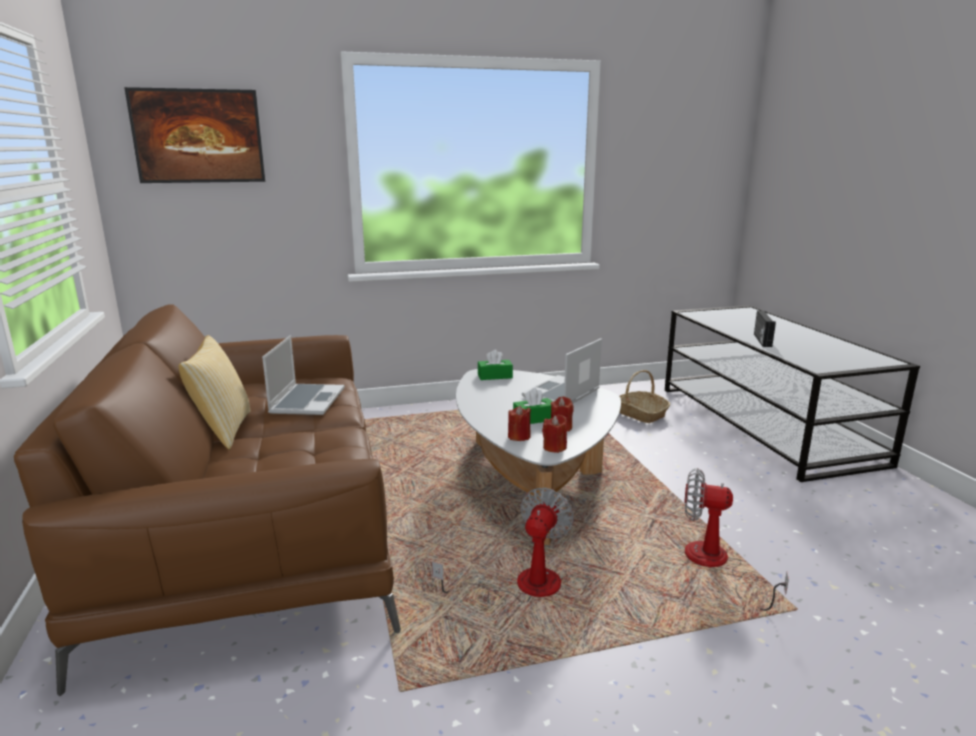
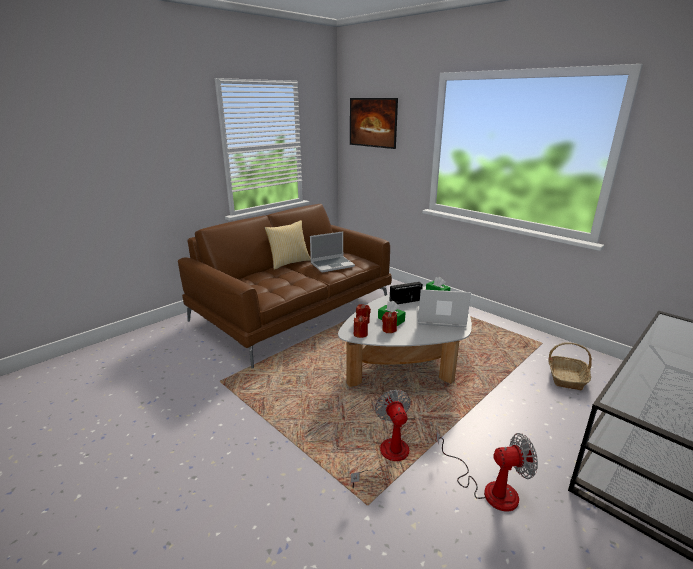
camera: 60 degrees right, 5 degrees up
(522, 586) = (307, 389): fan -> fan (489, 488)
(761, 340) = (654, 363): radio -> radio (405, 301)

